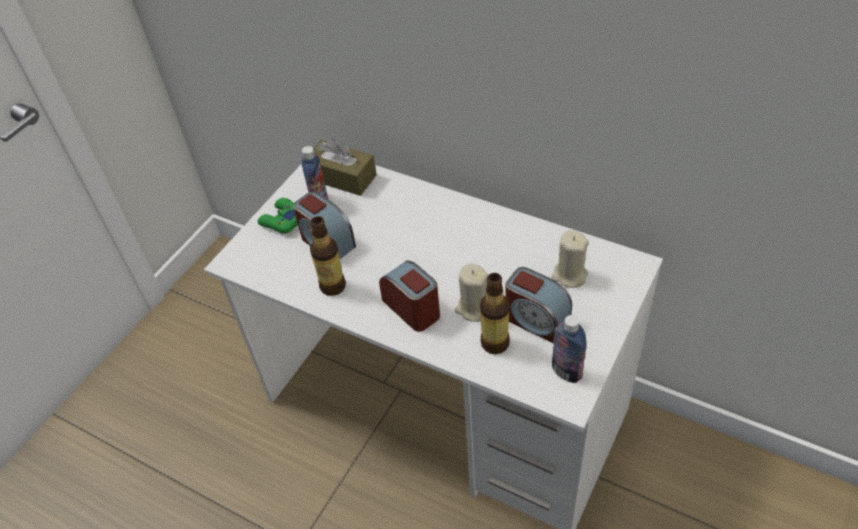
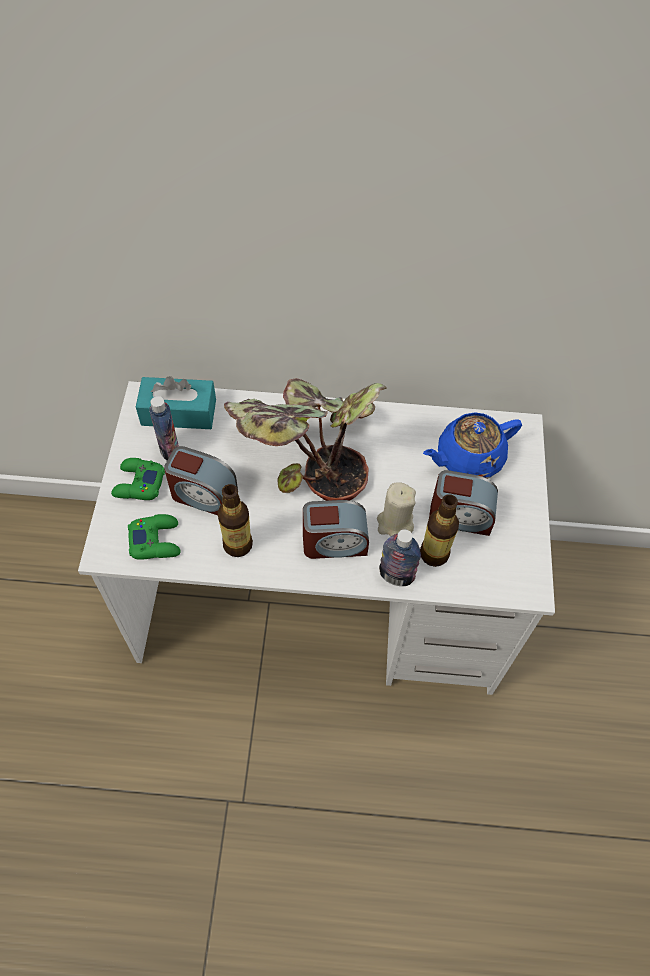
camera: 30 degrees left, 10 degrees up
(272, 264) = (156, 540): none -> green game controller
(342, 177) = (179, 412): brown tissue box -> turquoise tissue box
(412, 308) = (334, 542): alarm clock -> alarm clock turned 150 degrees clockwise
(427, 233) = (305, 452): none -> potted plant
(566, 371) = (513, 561): bottle -> bottle (396, 576)
(569, 275) = (467, 458): beige candle -> blue teapot

